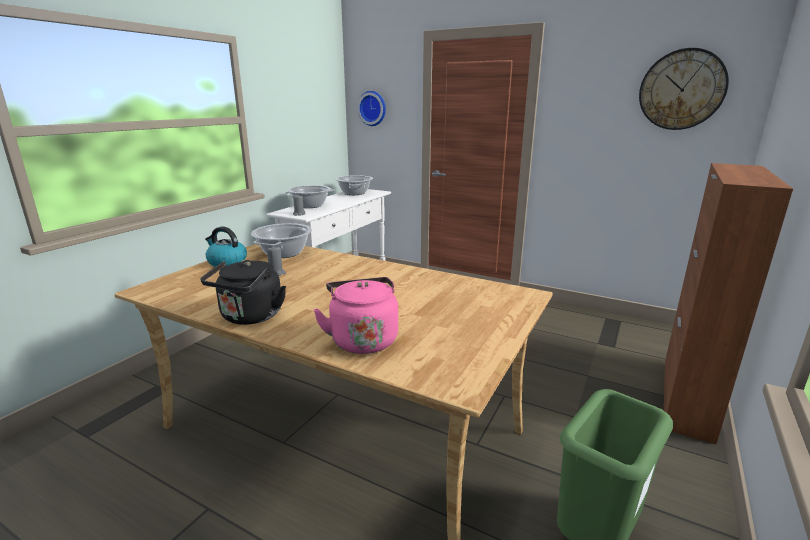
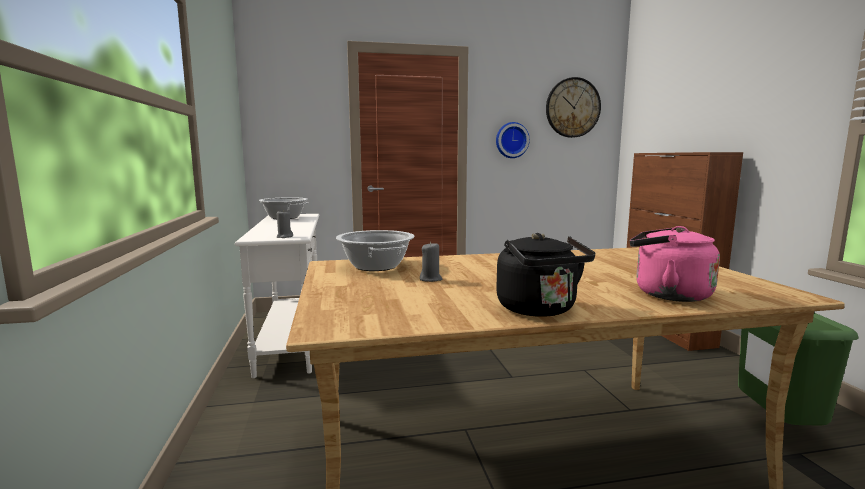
camera: 40 degrees left, 10 degrees down
(226, 262) = (337, 284): kettle -> none
(310, 205) = (270, 230): cooking pot -> none
(373, 108) = (283, 120): wall clock -> wall clock (511, 140)

